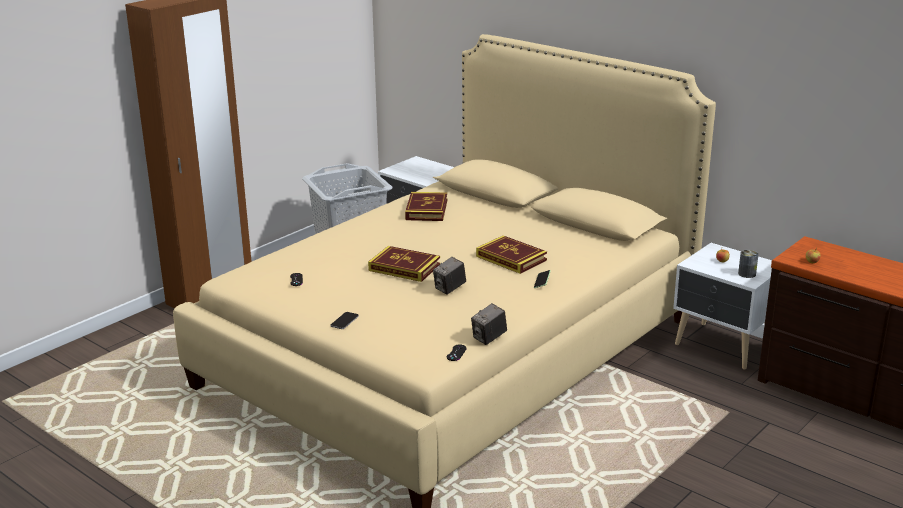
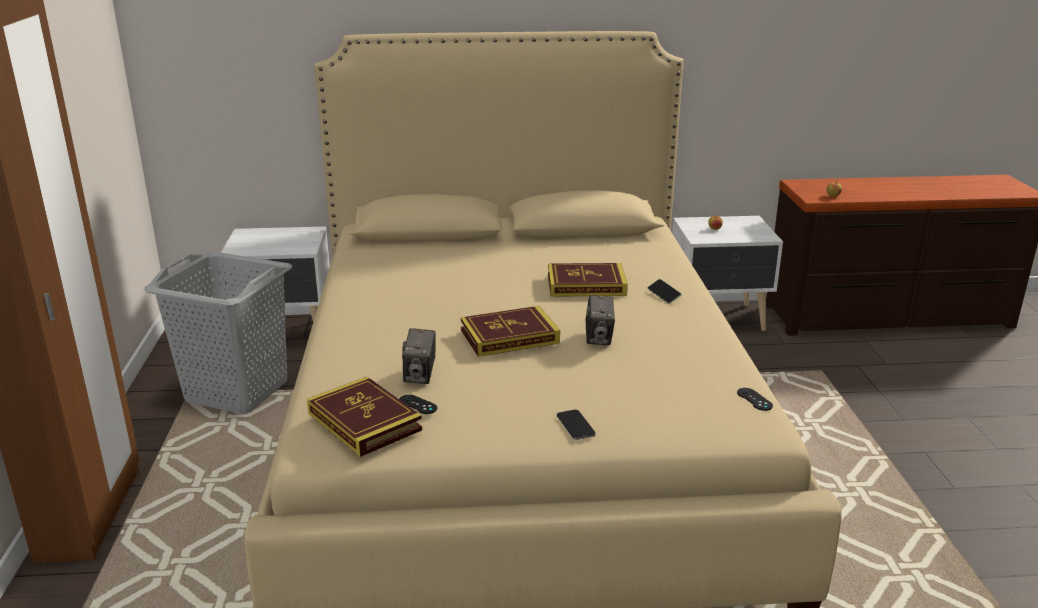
camera: 45 degrees left, 0 degrees up
(426, 210) = (396, 270): book -> book (364, 421)
(489, 338) = (745, 369): camera -> camera (420, 375)
(747, 274) = (752, 232): can -> none

